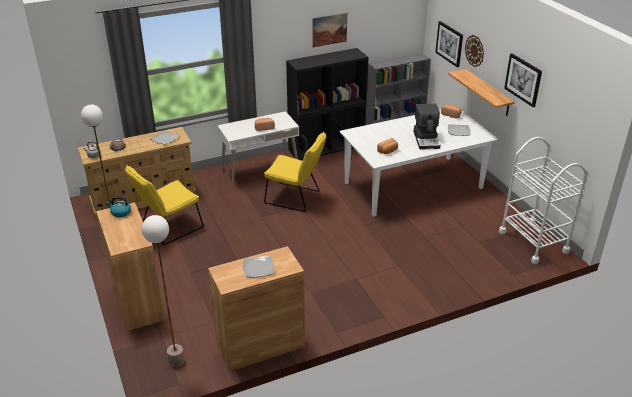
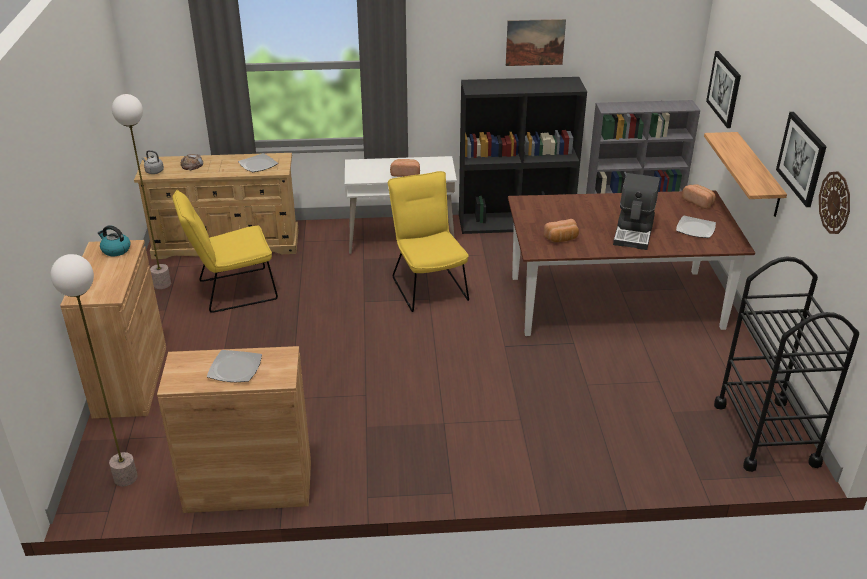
camera: 20 degrees right, 0 degrees up
(296, 198) = (428, 285): yellow chair -> yellow chair turned 150 degrees counterclockwise
(413, 185) = (615, 302): white dining table -> brown dining table
(474, 51) = (750, 103): wall clock -> wall clock (835, 202)
(533, 242) = (765, 434): white cart -> black cart

